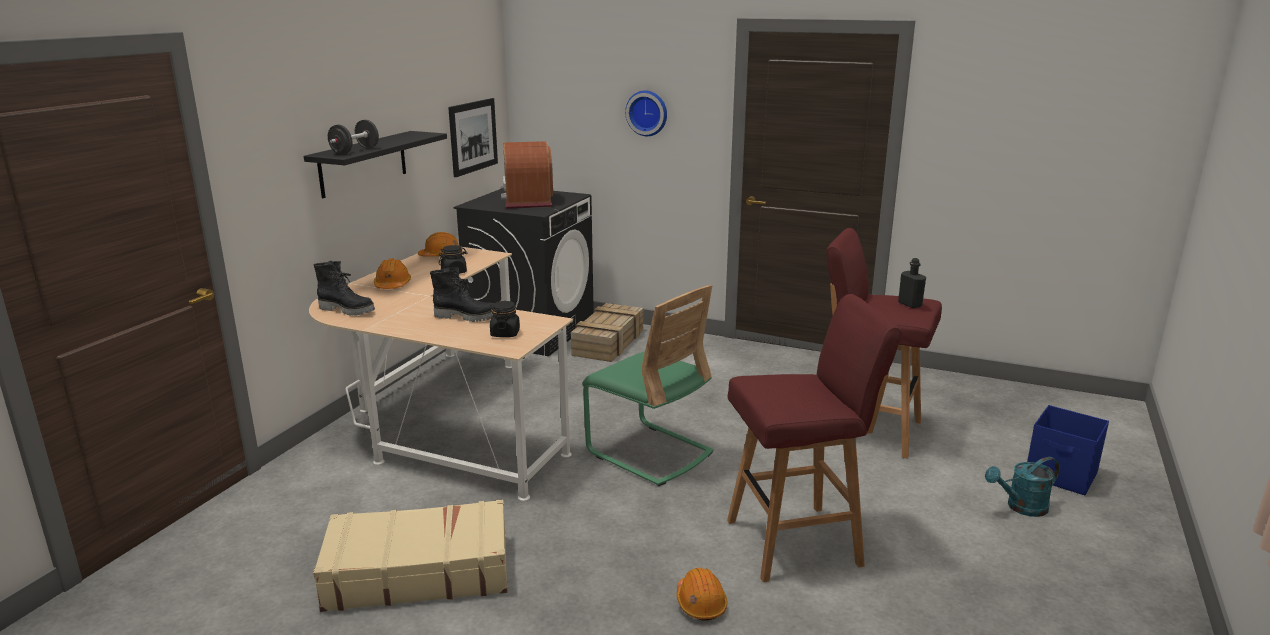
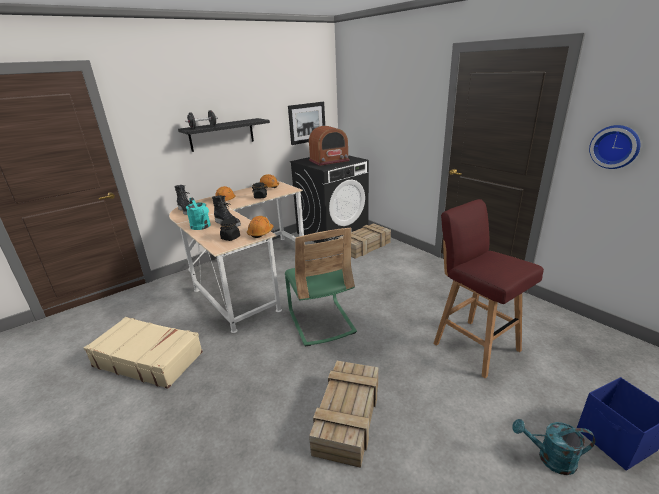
camera: 30 degrees right, 5 degrees up
(424, 328) = (202, 227): none -> turquoise watering can
(527, 201) = (329, 161): radio -> radio turned 135 degrees counterclockwise
(647, 113) = (400, 111): wall clock -> wall clock (615, 146)
(700, 603) = (249, 441): orange hard hat -> orange hard hat (260, 233)
(797, 542) = (347, 419): red stool -> crate
(910, 304) = (508, 266): black bottle -> none

